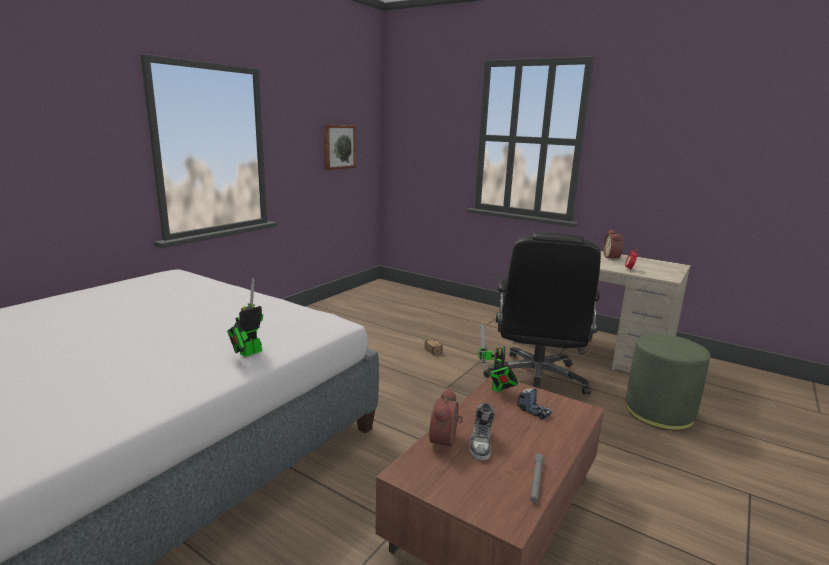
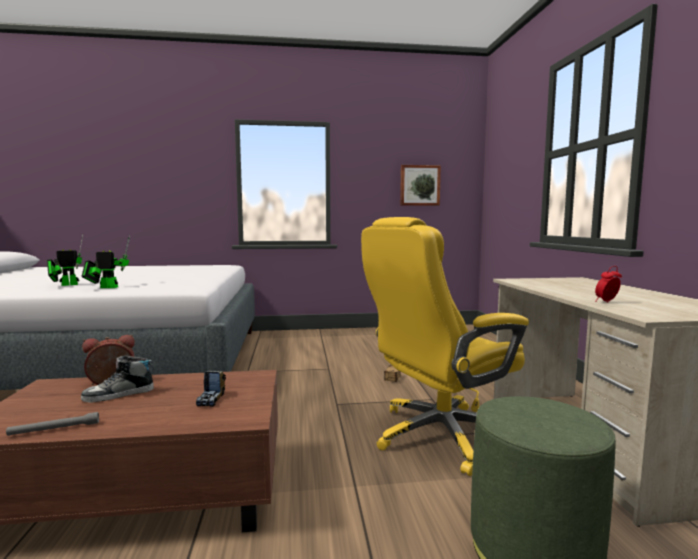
camera: 50 degrees right, 10 degrees down
(496, 388) = (243, 376): toy robot -> toy robot (66, 285)
(536, 379) = (439, 435): black office chair -> yellow office chair
(612, 258) = (632, 294): alarm clock -> none

